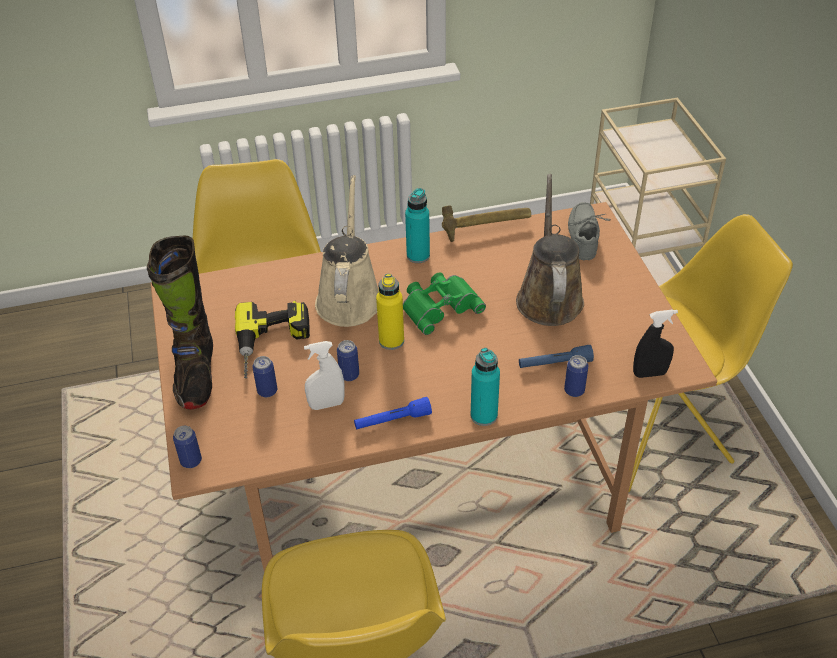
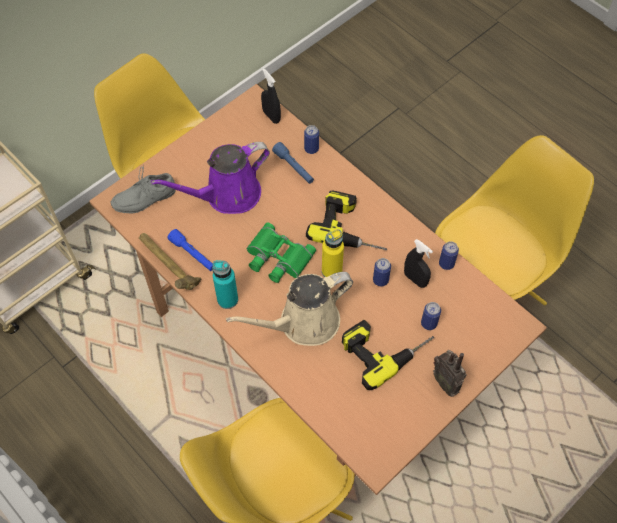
camera: 120 degrees left, 15 degrees up
(191, 461) = (516, 333): can -> can (446, 264)
(195, 374) = (446, 382): black boot -> radio
(326, 404) = (415, 279): white spray bottle -> black spray bottle
(392, 420) = (402, 234): blue flashlight -> blue flashlight (193, 254)
(435, 380) = (351, 227): none -> power drill
(484, 415) = (364, 187): turquoise bottle -> none
(549, 296) = (227, 195): brown watering can -> purple watering can

